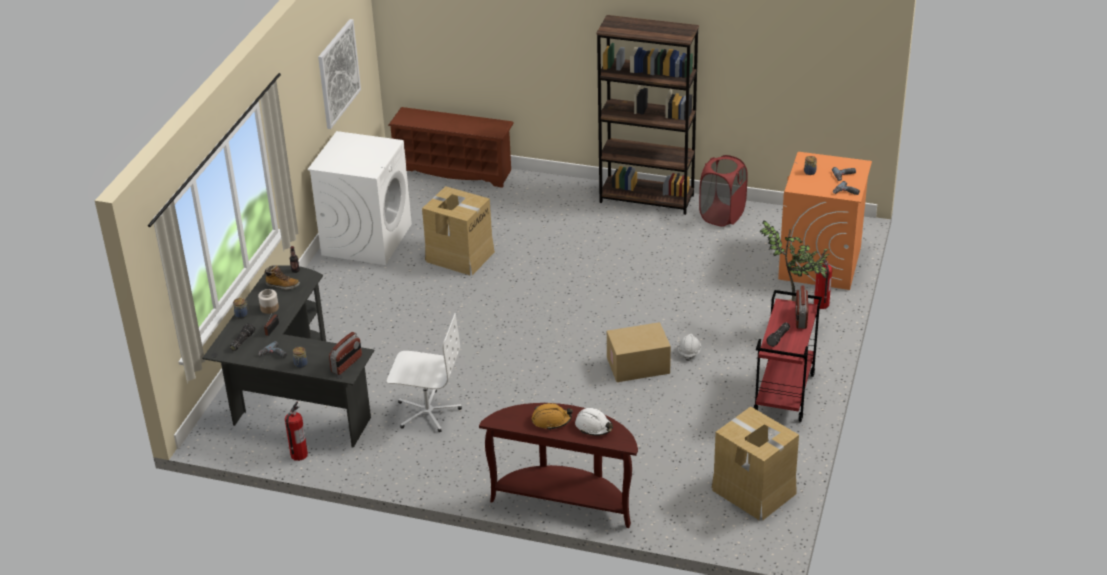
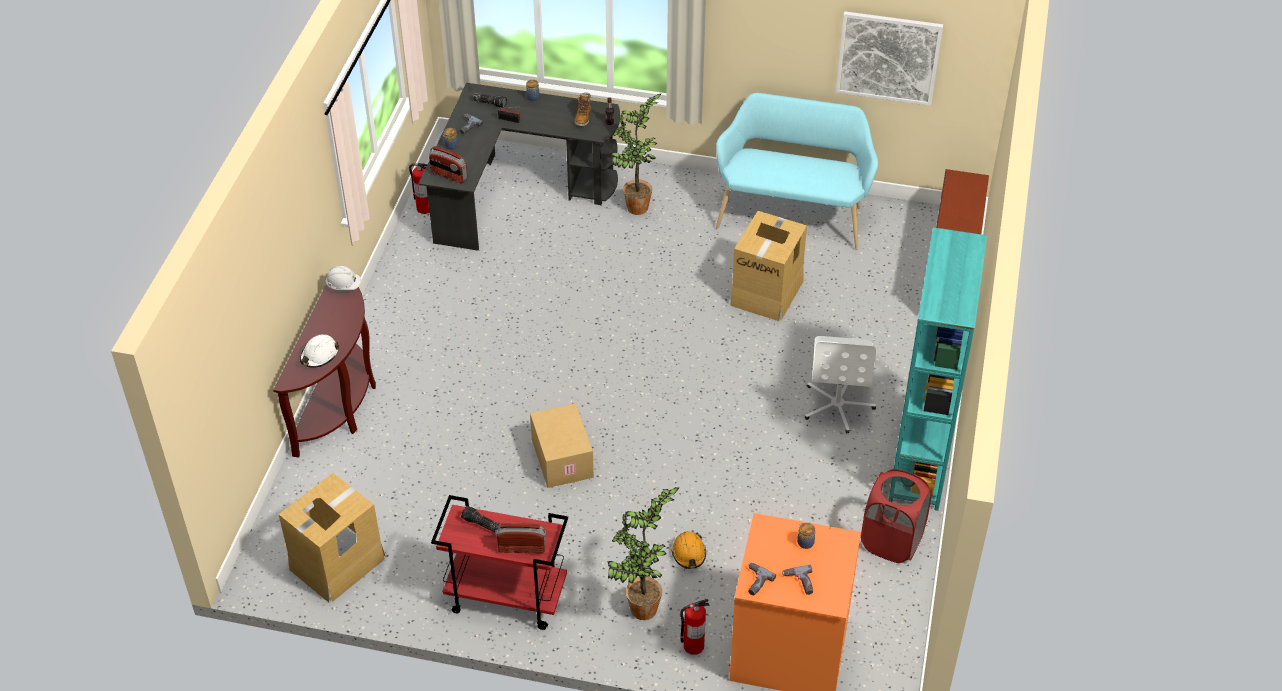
camera: 85 degrees right, 10 degrees up
(269, 308) = (544, 113): jar -> none
(339, 321) = (637, 210): none -> potted plant
(366, 239) = (792, 214): white washing machine -> turquoise bench
(427, 412) = (485, 290): white office chair -> white office chair (837, 405)
(551, 420) = (333, 322): orange hard hat -> orange hard hat (689, 553)
(647, 198) = (920, 460): brown bookcase -> turquoise bookcase
(689, 352) = (588, 506): white hard hat -> white hard hat (344, 286)

